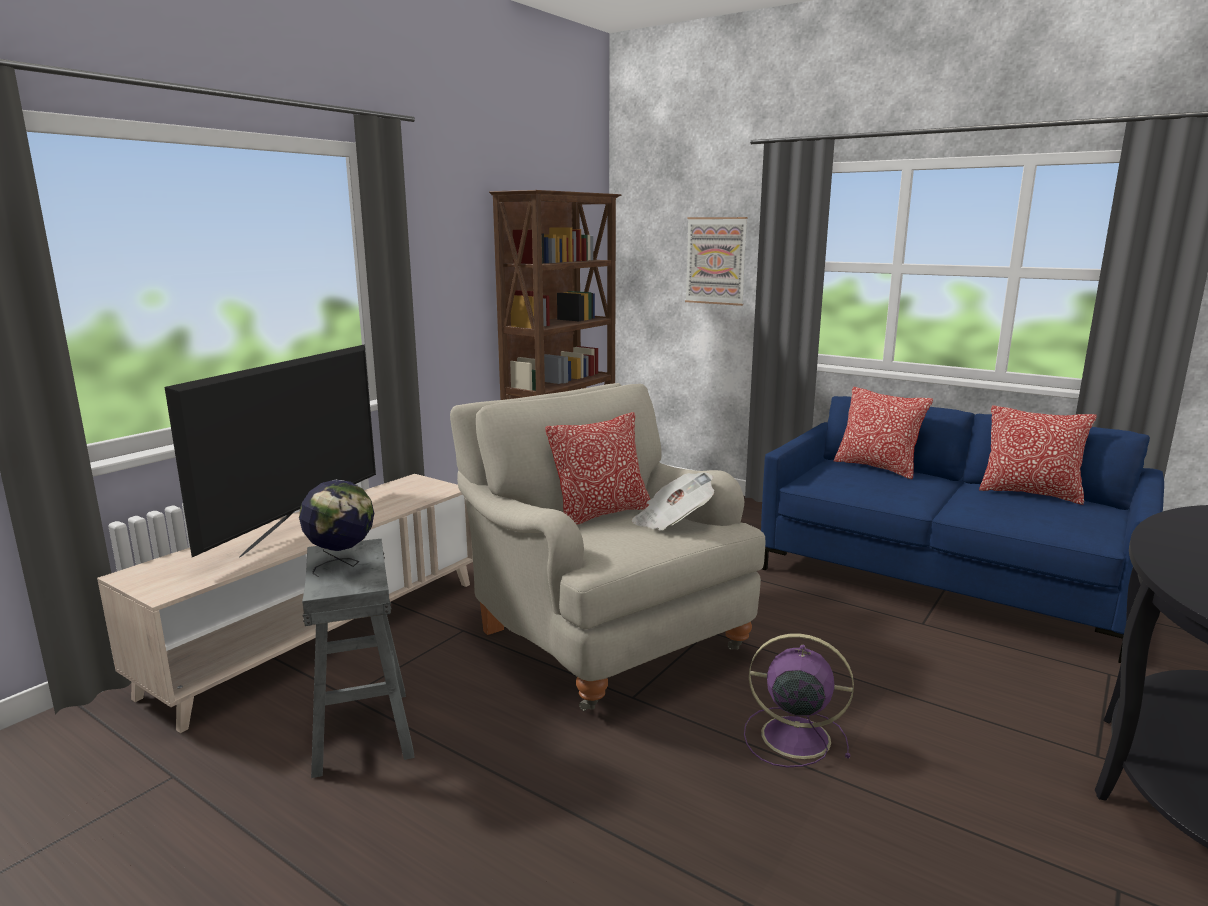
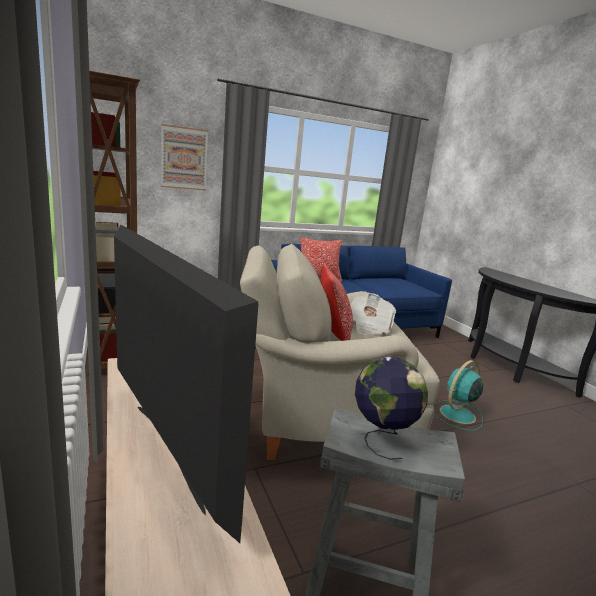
camera: 60 degrees left, 0 degrees up
(792, 736) = (456, 415): purple fan -> turquoise fan
(1030, 493) = (379, 279): pillow -> none

